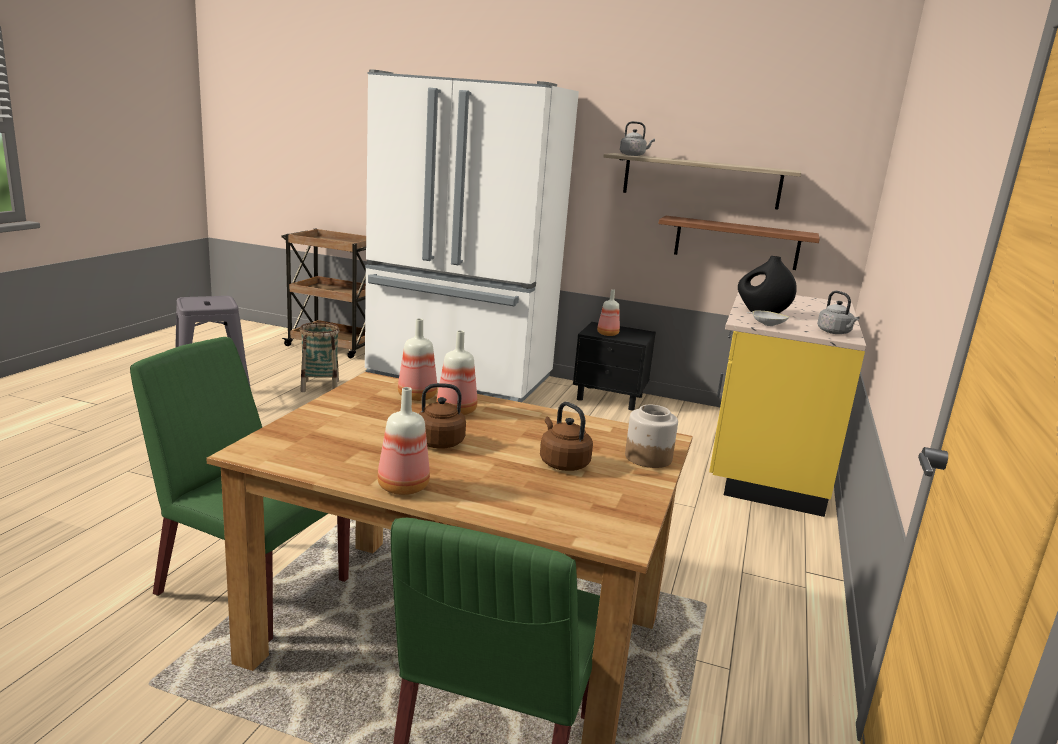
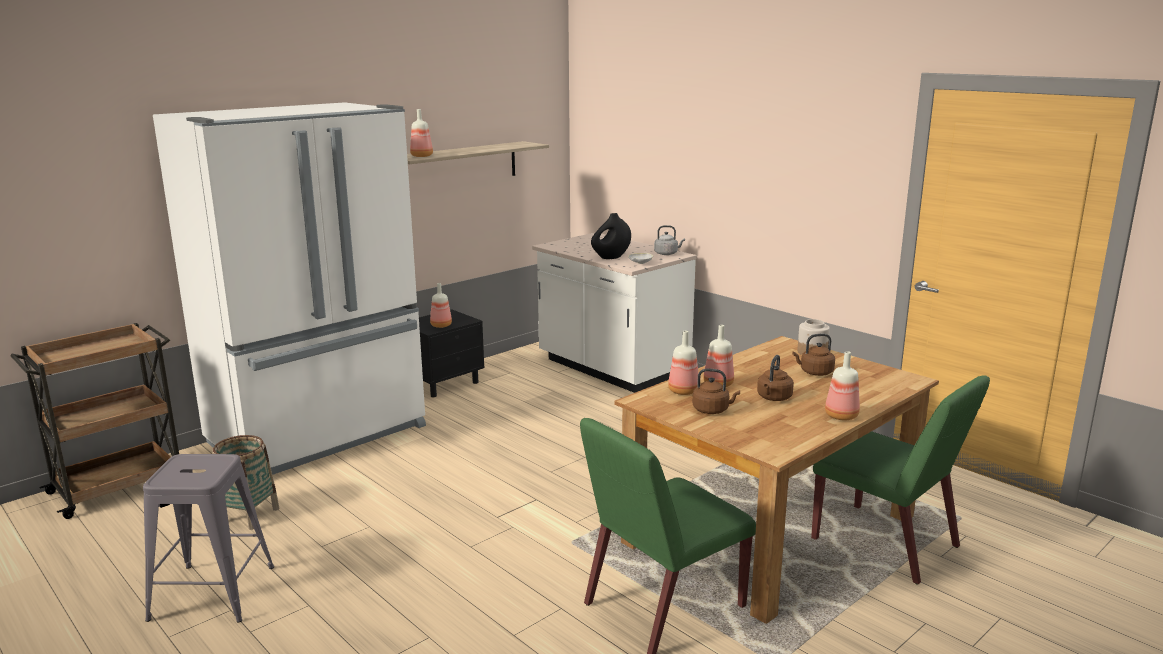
camera: 60 degrees left, 0 degrees up
(368, 413) = (712, 410): none -> brown kettle
(633, 155) = (421, 156): grey kettle -> bottle
(736, 243) = (492, 211): shelf -> none
(764, 465) = (611, 370): yellow counter -> white counter

